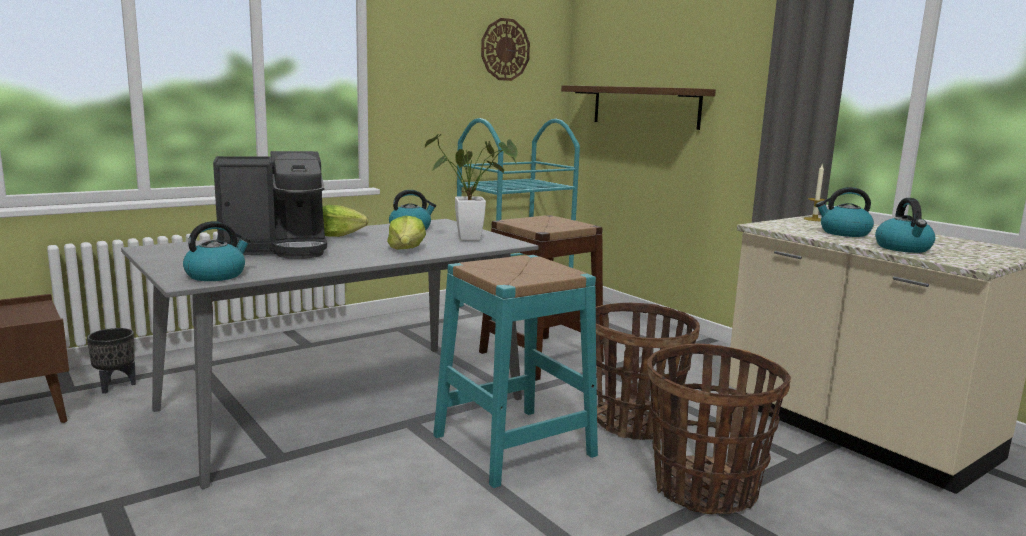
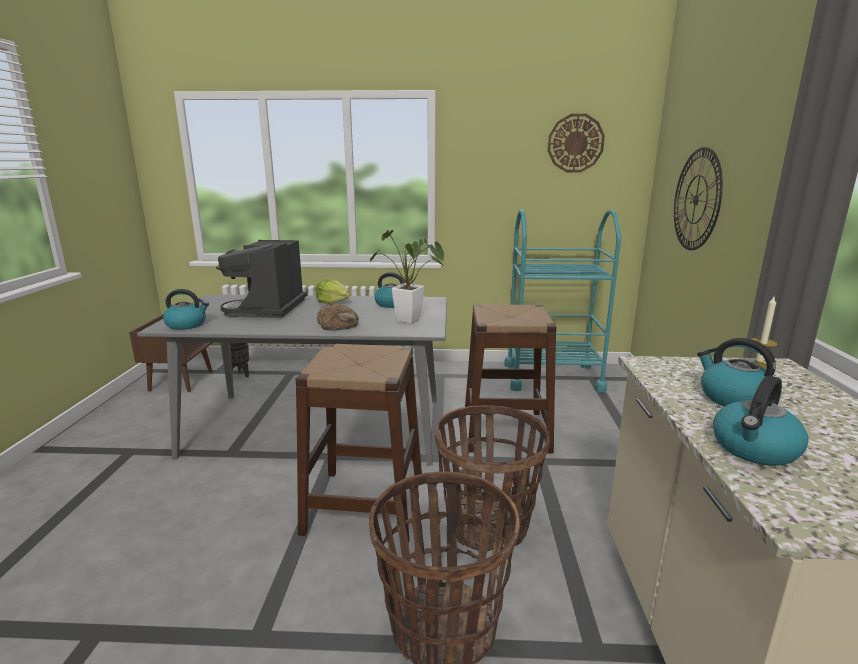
camera: 40 degrees right, 5 degrees up
(276, 249) = (268, 309): coffee machine -> coffee machine turned 75 degrees clockwise
(406, 249) = (338, 323): lettuce -> bread
(513, 445) = (365, 504): turquoise stool -> brown stool
(645, 106) = (696, 199): shelf -> wall clock

